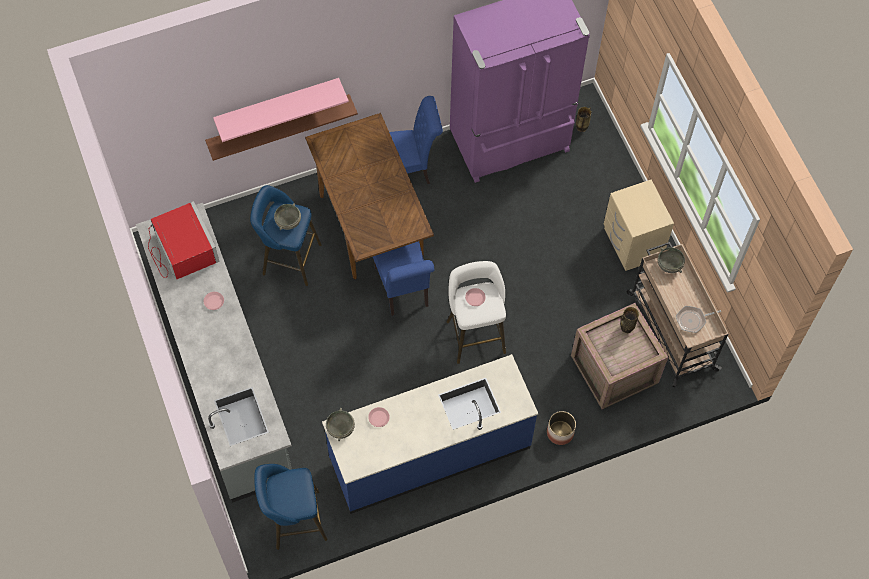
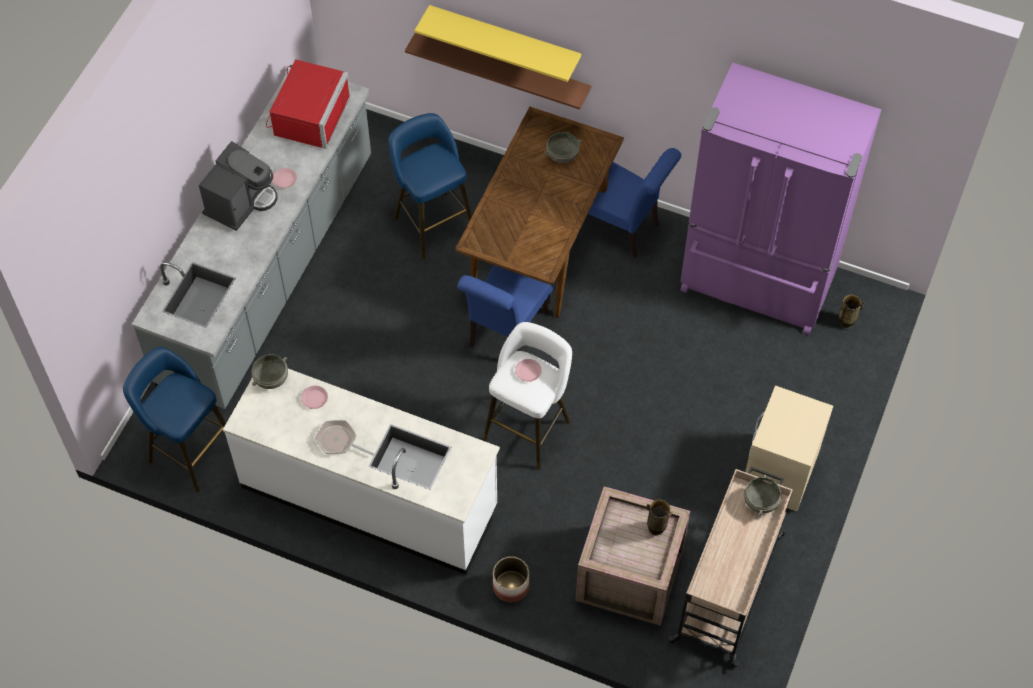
camera: 45 degrees right, 5 degrees down
(202, 338) = (240, 202): none -> coffee machine
(277, 104) = (504, 39): pink shelf -> yellow shelf
(288, 222) = (432, 168): grey bowl -> grey bowl (562, 156)
(429, 452) = (370, 497): blue counter -> white counter
(692, 320) = (726, 574): frying pan -> frying pan (339, 441)

